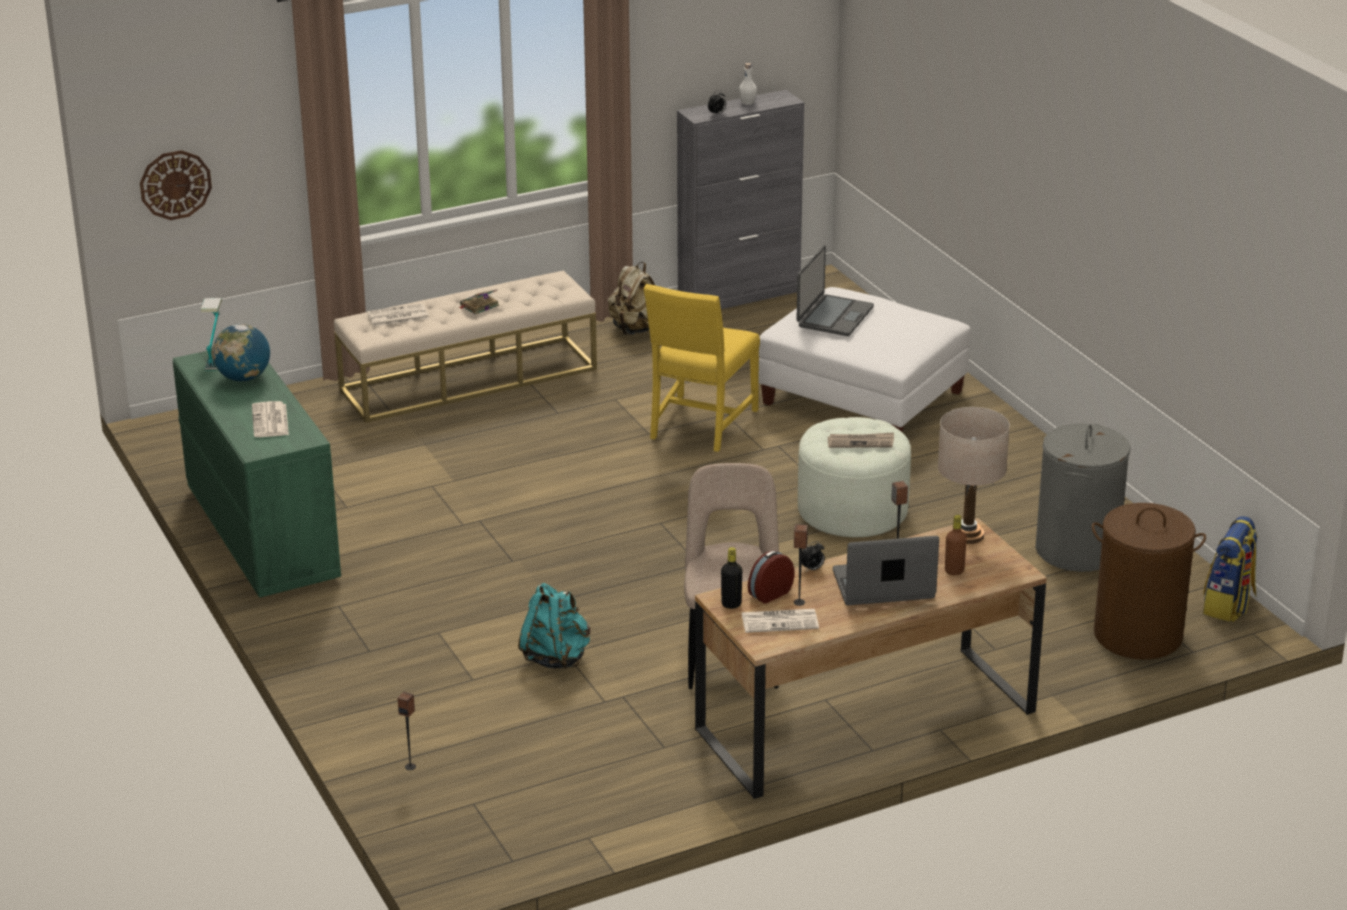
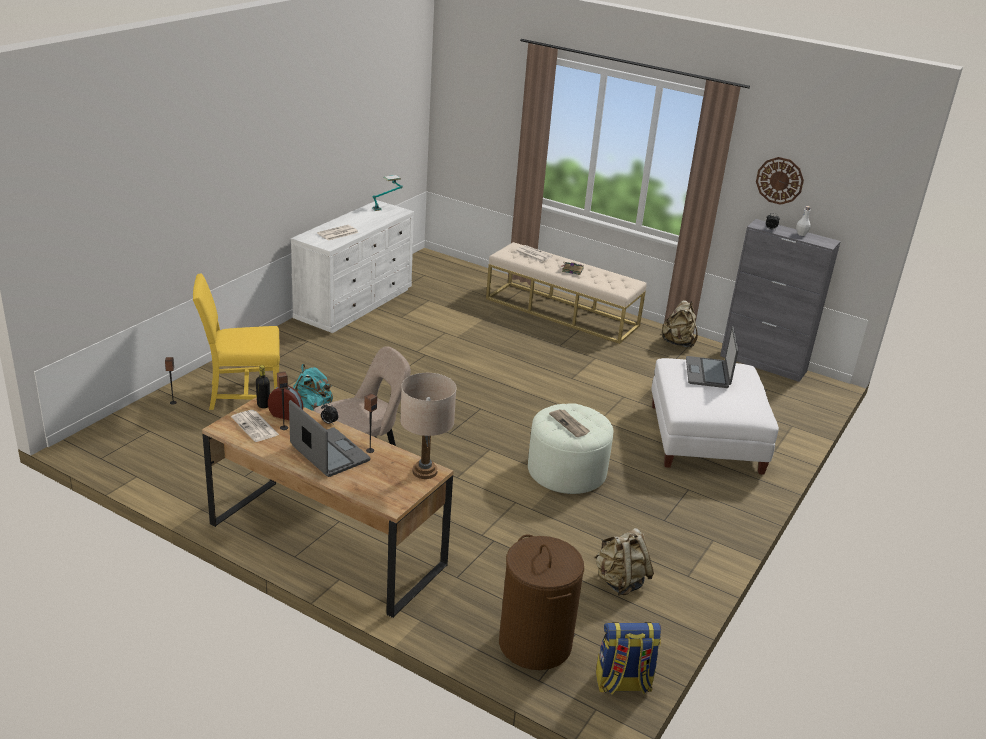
camera: 55 degrees right, 0 degrees up
(175, 184) = (462, 129): wall clock -> wall clock (779, 180)
(243, 378) = (374, 218): globe -> none
(262, 534) = (355, 304): green dresser -> white dresser
(700, 425) = (601, 391): yellow chair -> yellow chair (242, 395)
(834, 317) = (708, 373): laptop -> laptop turned 105 degrees clockwise
(954, 571) = (371, 477): brown bottle -> none
(1077, 550) = (620, 582): grey laundry basket -> beige backpack

